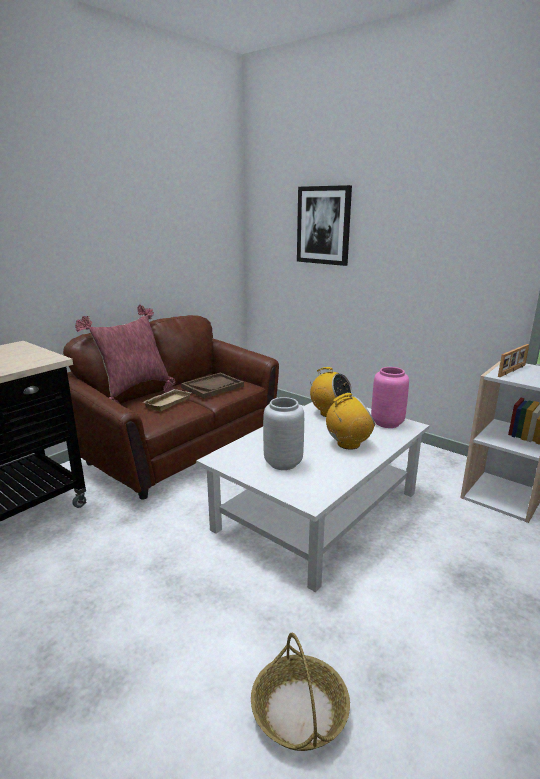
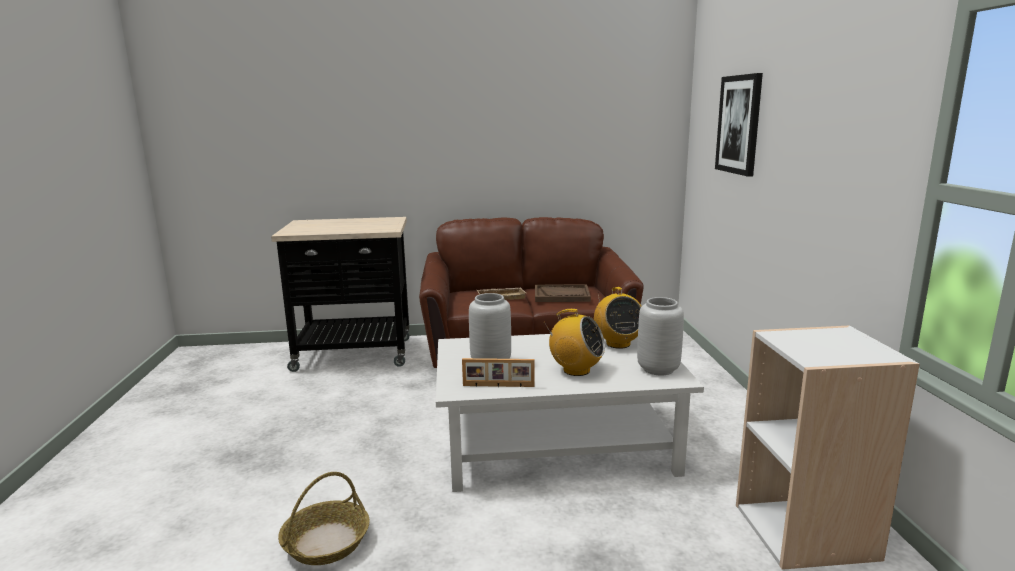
camera: 45 degrees right, 5 degrees down
(133, 398) = (489, 288): red pillow -> none
(386, 423) = (657, 369): pink vase -> grey vase
(512, 371) = (816, 337): picture frame -> picture frame (498, 386)

